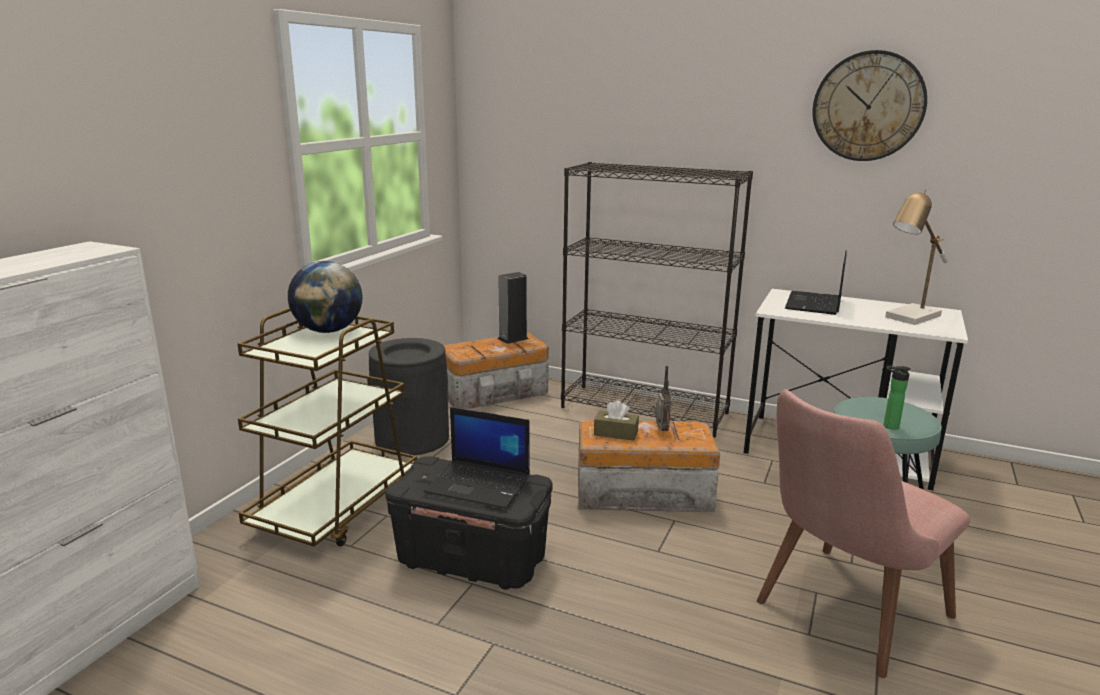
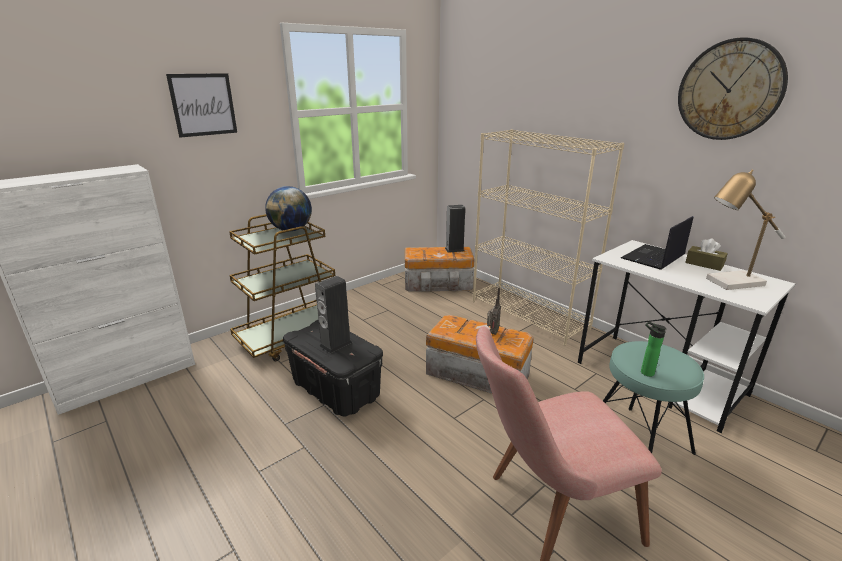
camera: 25 degrees right, 5 degrees up
(177, 137) = (203, 105): none -> picture
(412, 438) = (366, 304): black trash can -> none
(480, 484) = (335, 344): laptop -> speaker
(616, 433) = (459, 328): brown tissue box -> brown tissue box (704, 264)
(645, 410) = (529, 315): black bookcase -> beige bookcase

